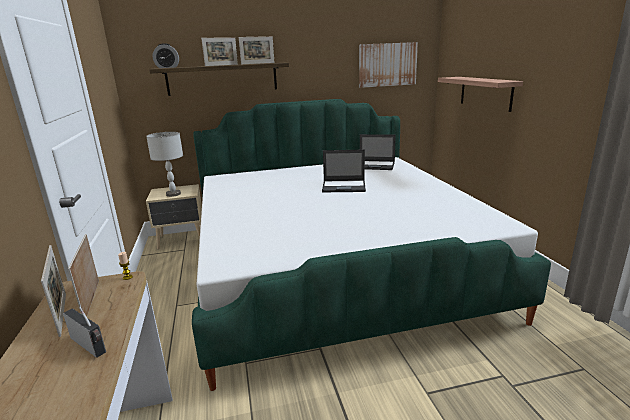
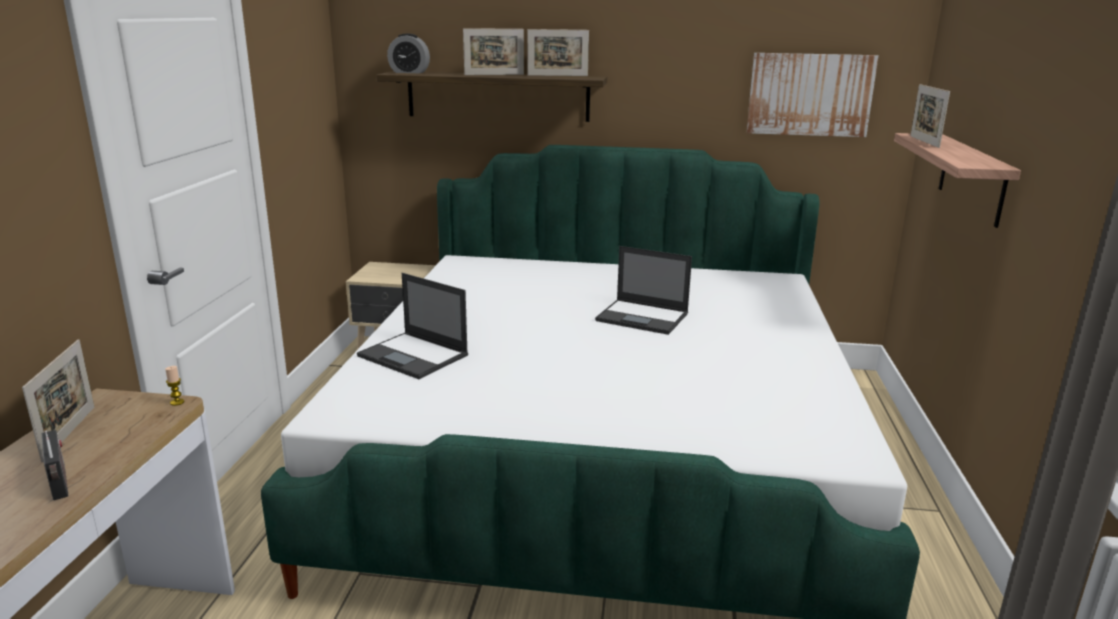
camera: 20 degrees right, 0 degrees up
(92, 300) = (113, 423): picture frame -> picture frame (924, 141)
(173, 194) = (391, 277): grey table lamp -> none
(376, 165) = (742, 286): laptop -> laptop (414, 356)

